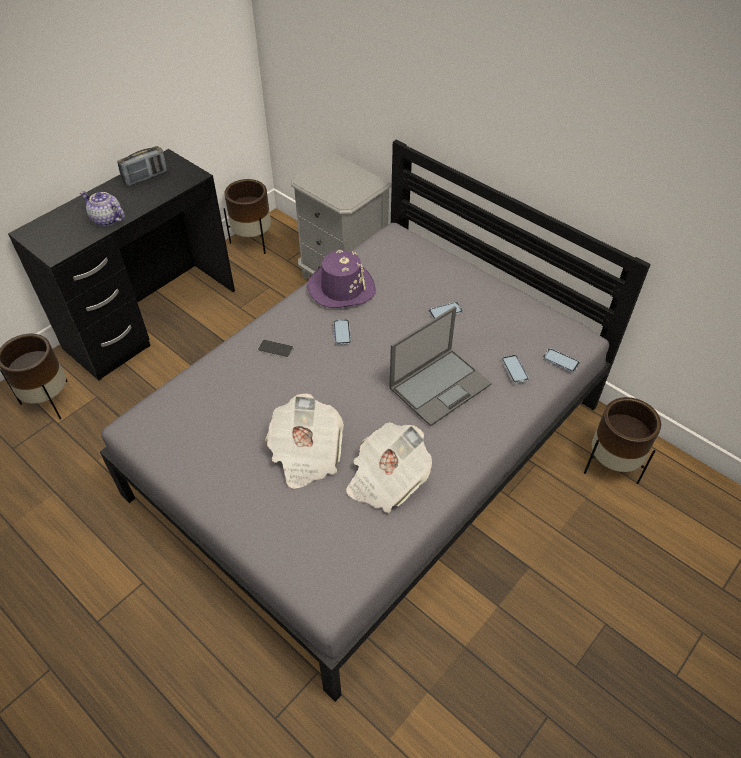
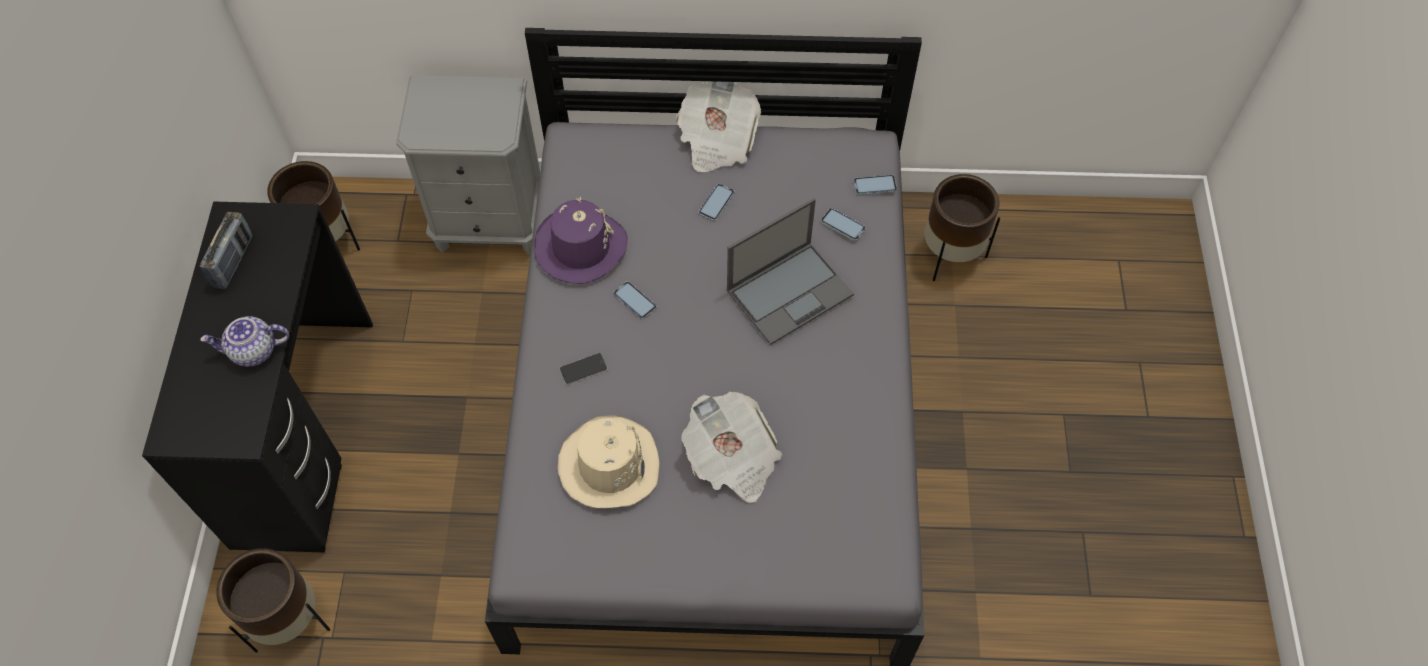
camera: 40 degrees left, 10 degrees up
(233, 407) = (609, 464): none -> beige hat
(386, 479) = (830, 426): newspaper -> newspaper (717, 140)
(440, 385) = (790, 291): laptop -> laptop turned 45 degrees clockwise

